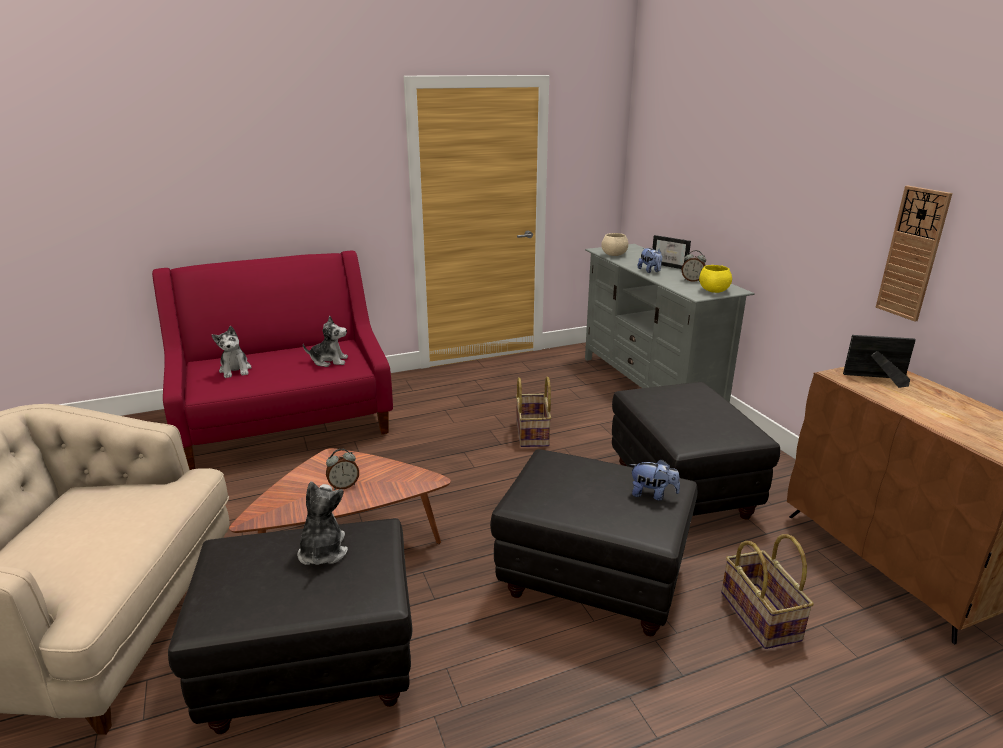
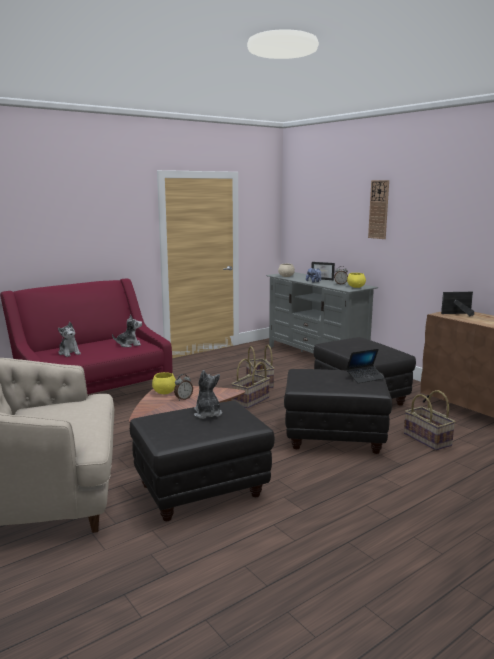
camera: 15 degrees left, 10 degrees down
(326, 467) = (165, 392): none -> yellow bowl
(499, 471) = (251, 401): none -> basket
(652, 494) = (365, 377): plush toy -> laptop
(912, 253) = (462, 251): wall clock -> wall clock (379, 209)

